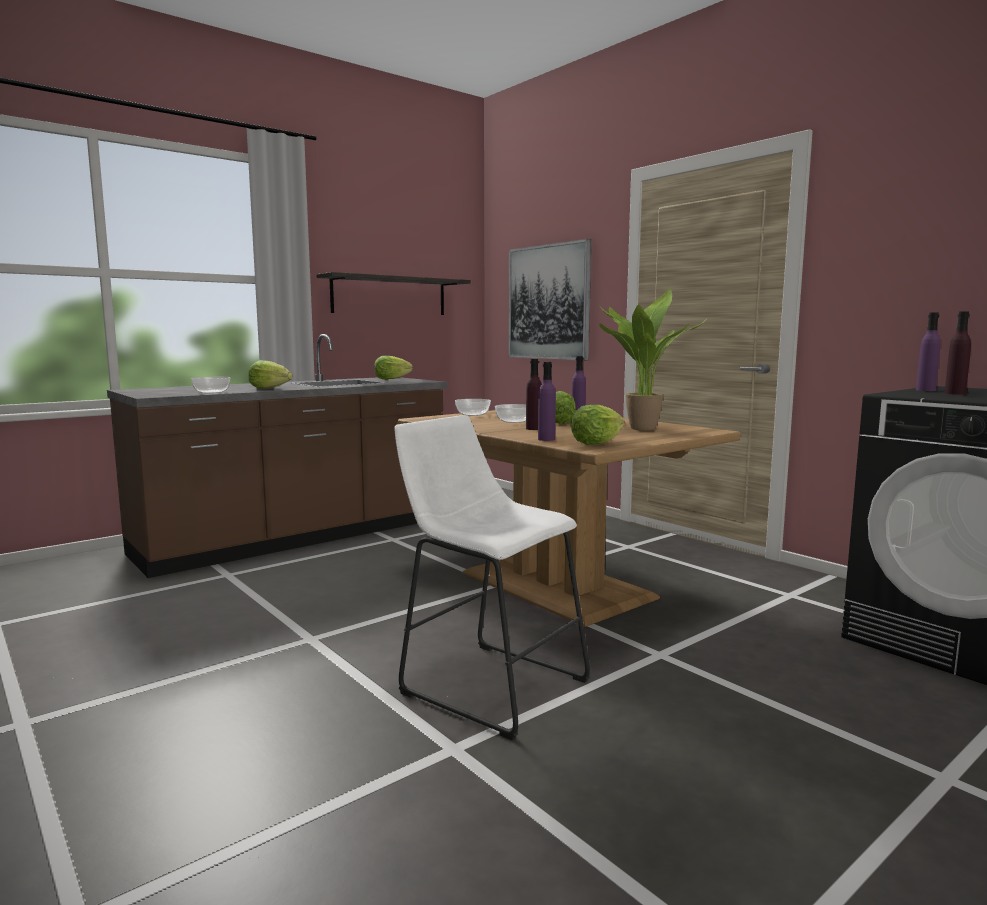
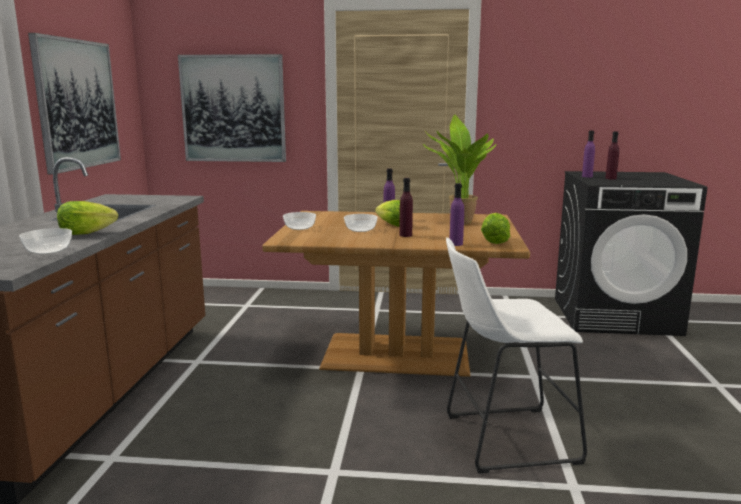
camera: 45 degrees left, 5 degrees up
(389, 296) = (77, 104): shelf -> picture
(391, 379) = (130, 199): lettuce -> none

